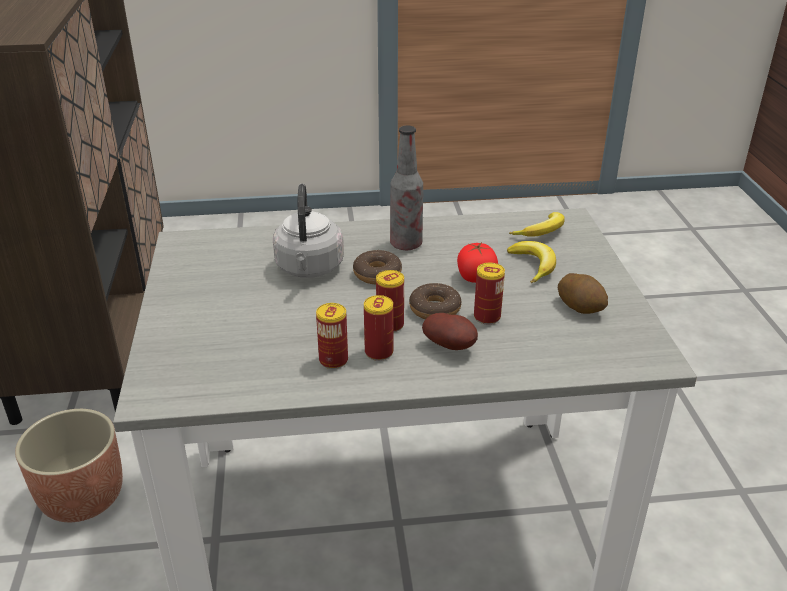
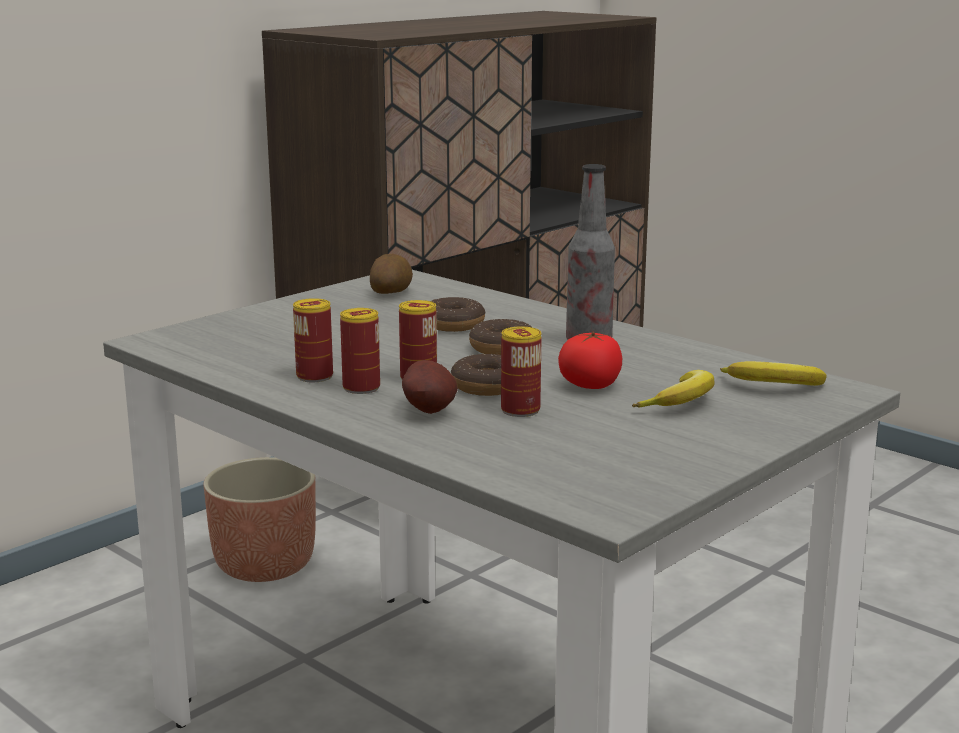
camera: 50 degrees right, 15 degrees down
(309, 269) = (453, 324): grey kettle -> donut
(581, 307) = (642, 445): potato -> potato (392, 293)

